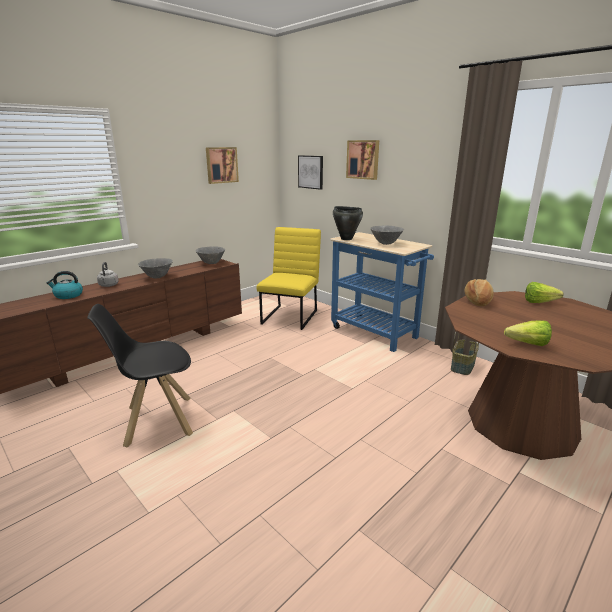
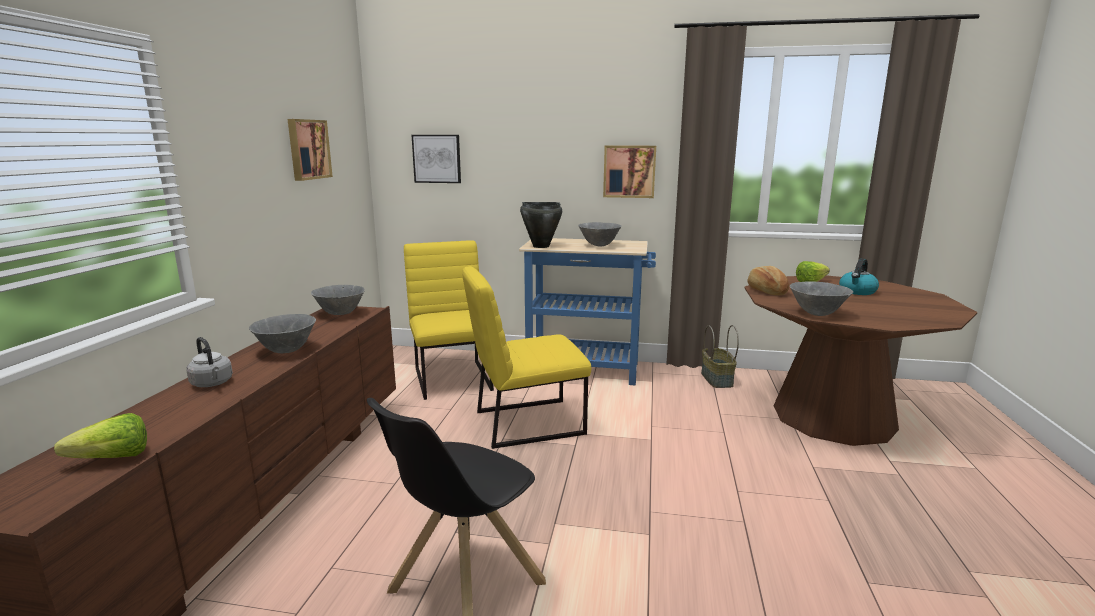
camera: 35 degrees left, 5 degrees down
(68, 295) = (154, 420): kettle -> kettle (857, 291)
(294, 353) = (526, 423): none -> yellow chair
(363, 159) = (532, 138): picture -> picture (629, 171)
(474, 326) = (817, 314): none -> grey bowl
(523, 343) = (879, 318): lettuce -> lettuce (106, 459)

